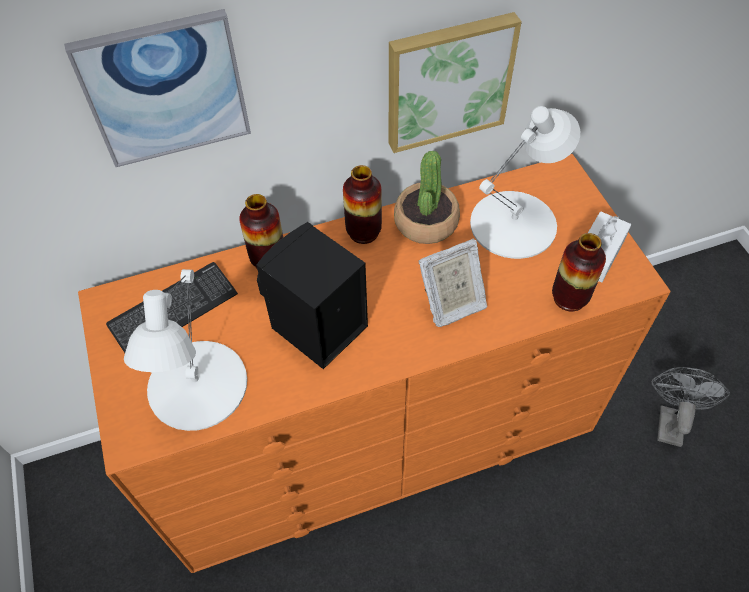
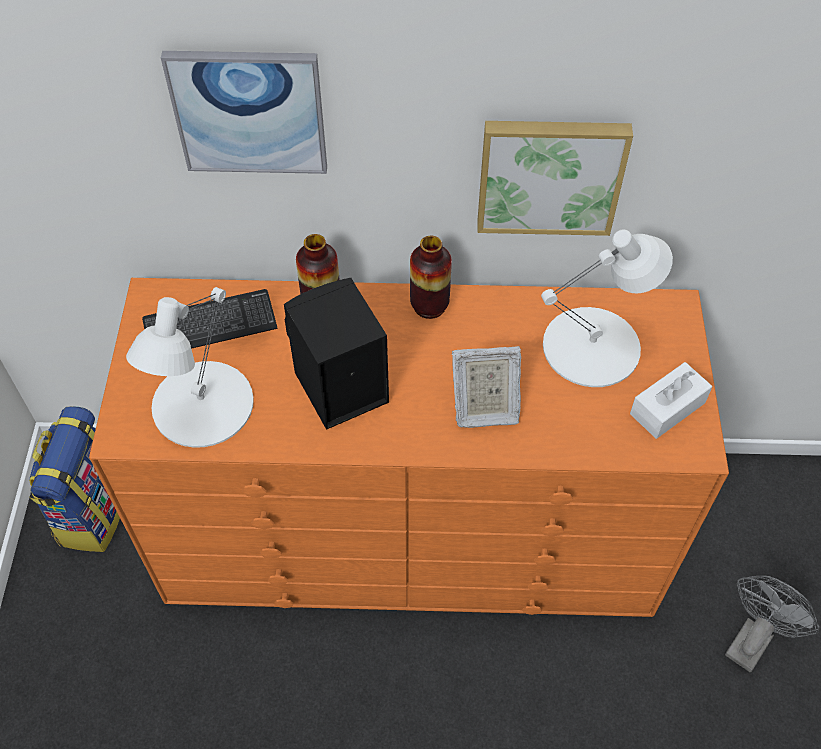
camera: 20 degrees right, 0 degrees up
(93, 514) = (93, 510): none -> backpack
(425, 222) = (499, 315): potted plant -> none
(569, 298) = (612, 443): vase -> none

